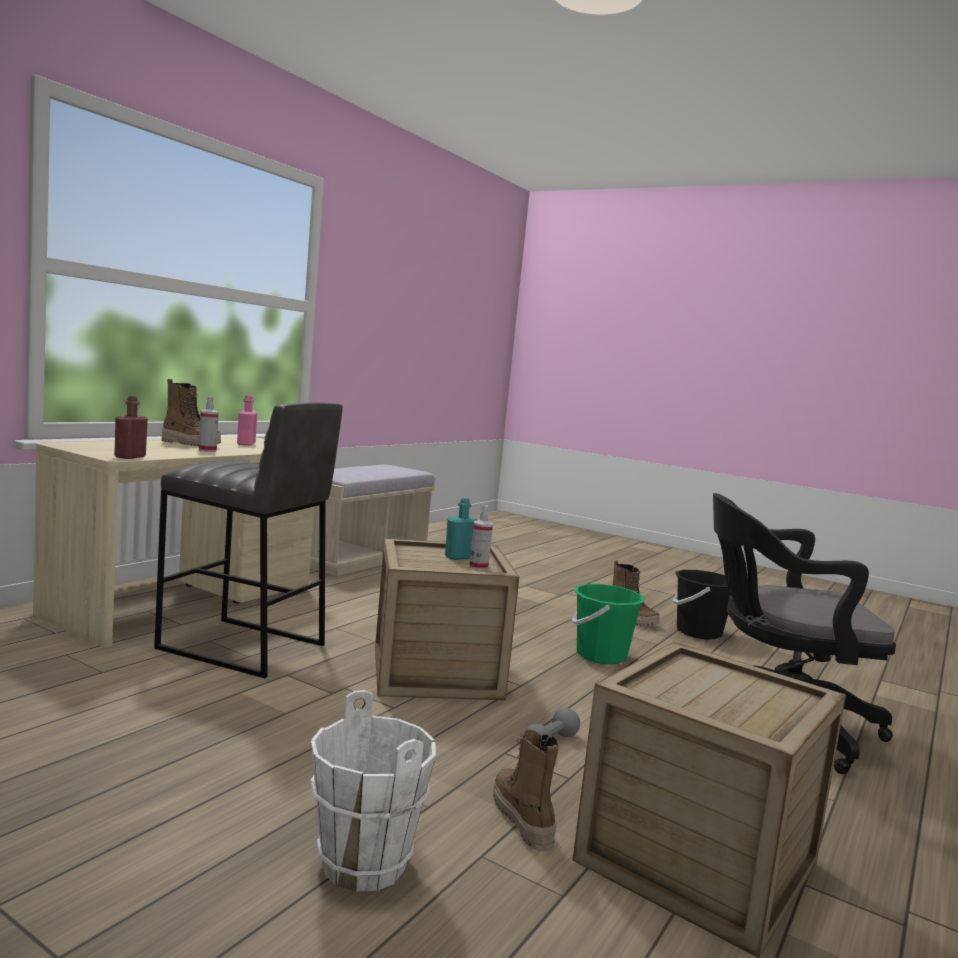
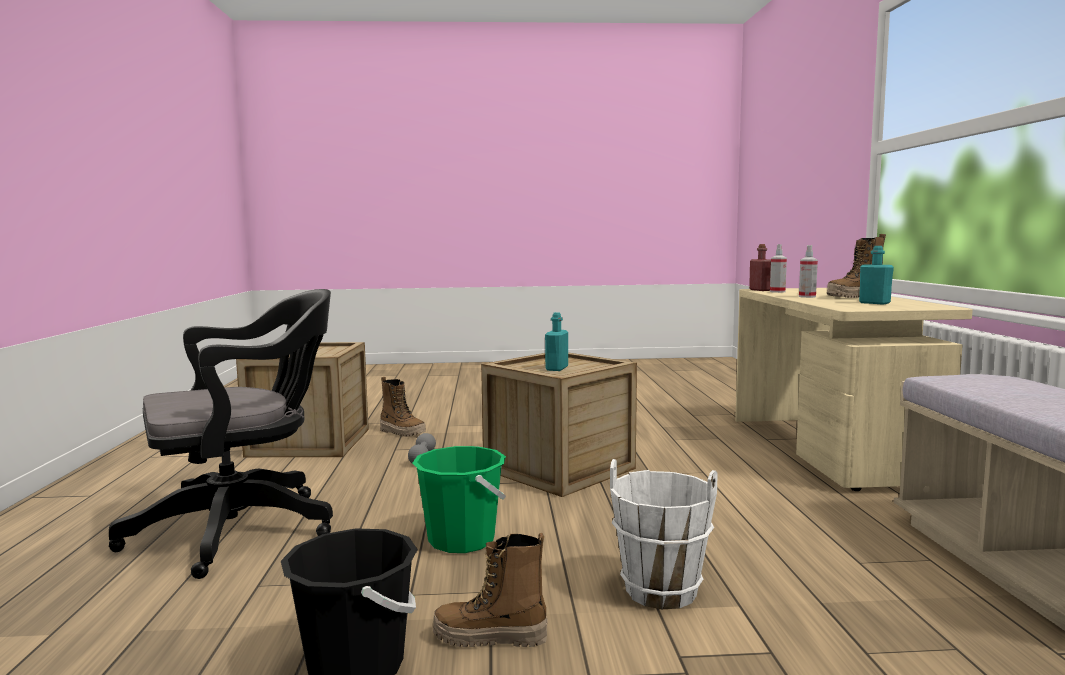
camera: 145 degrees right, 0 degrees up
(242, 647) = (693, 441): grey stool -> none
(246, 444) = (874, 303): pink bottle -> turquoise bottle
(363, 864) = (445, 411): white bucket -> white bucket (661, 590)
(478, 567) = (525, 366): spray bottle -> spray bottle (777, 292)

